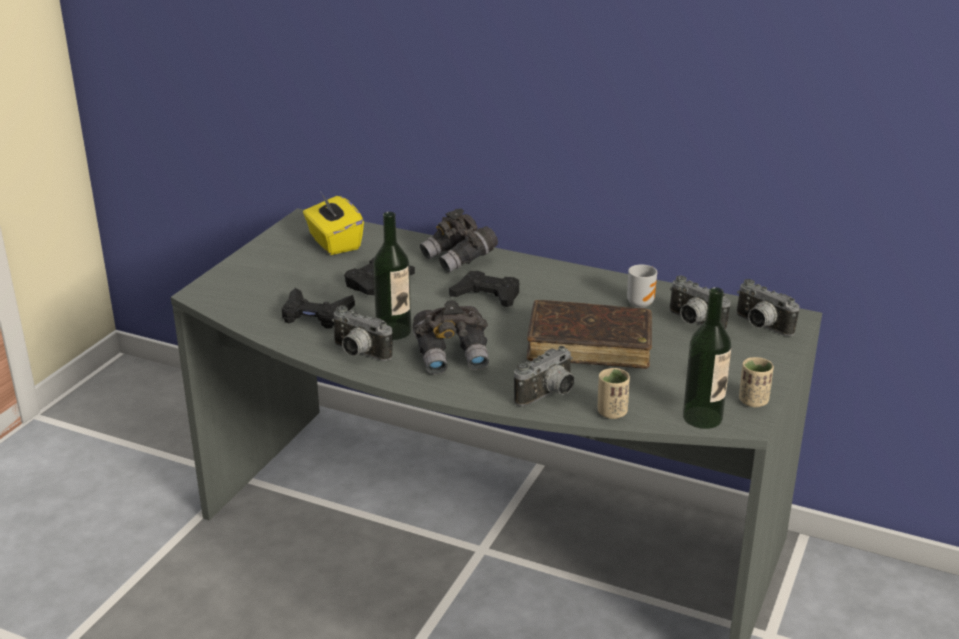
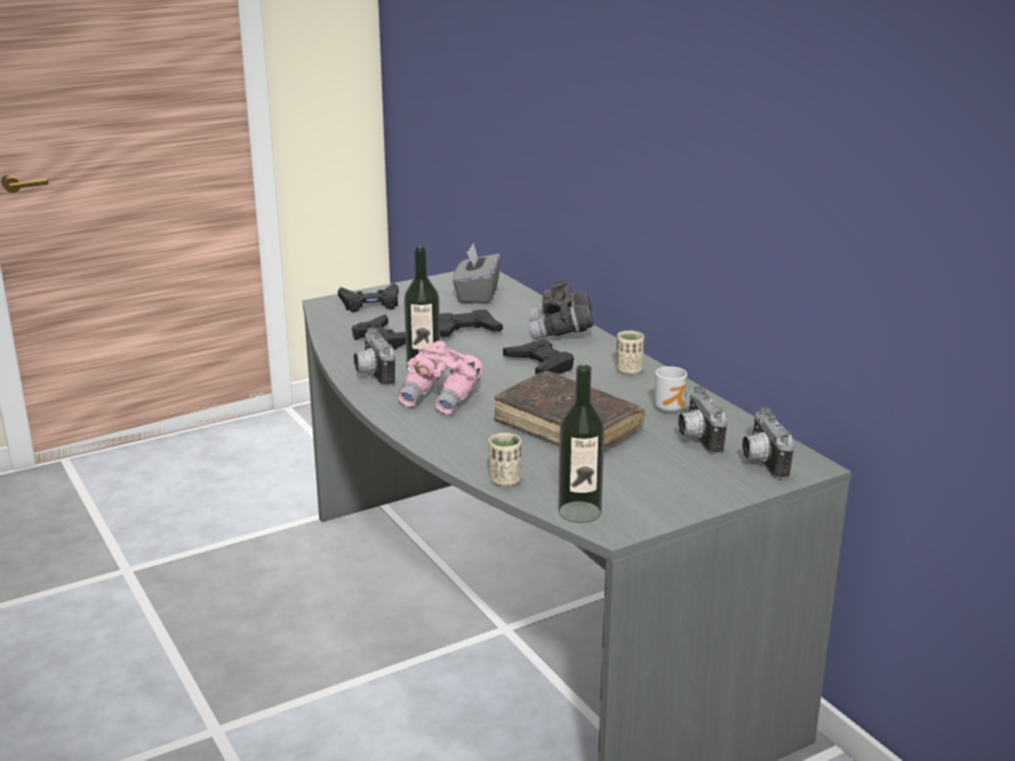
camera: 35 degrees right, 5 degrees down
(246, 280) = (370, 303): none -> black game controller
(334, 243) = (477, 295): yellow tissue box -> grey tissue box
(452, 356) = (441, 399): grey binoculars -> pink binoculars
(549, 396) = (472, 451): camera -> none
(753, 401) = (650, 516): beige cup -> beige cup (629, 370)

